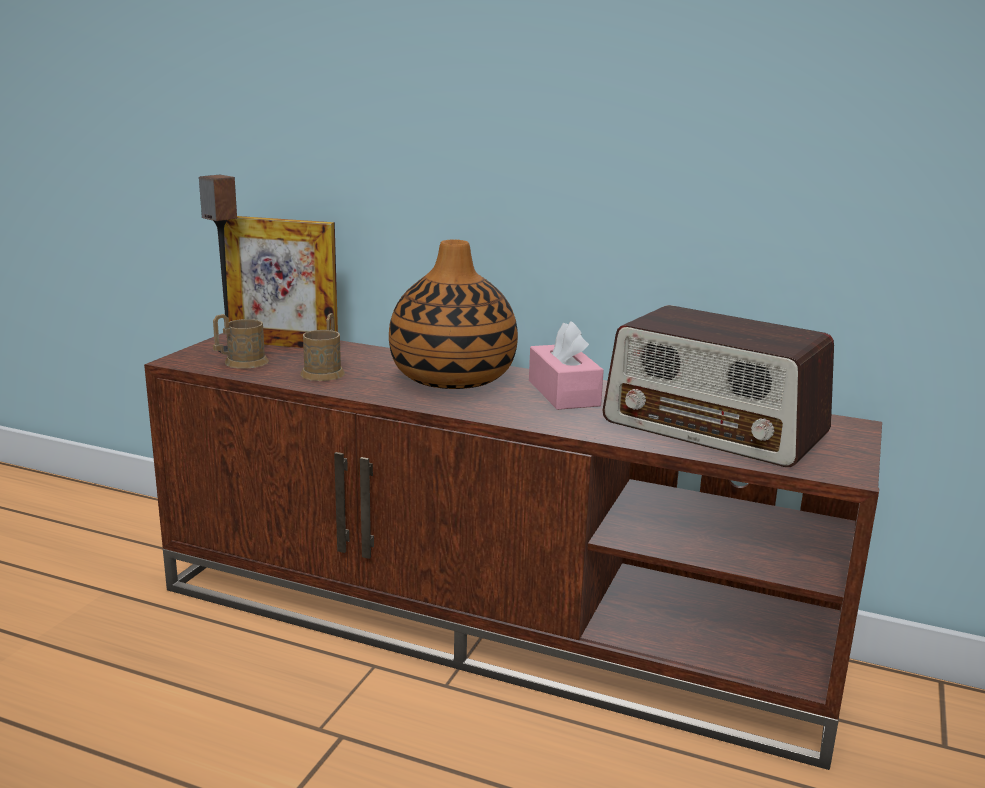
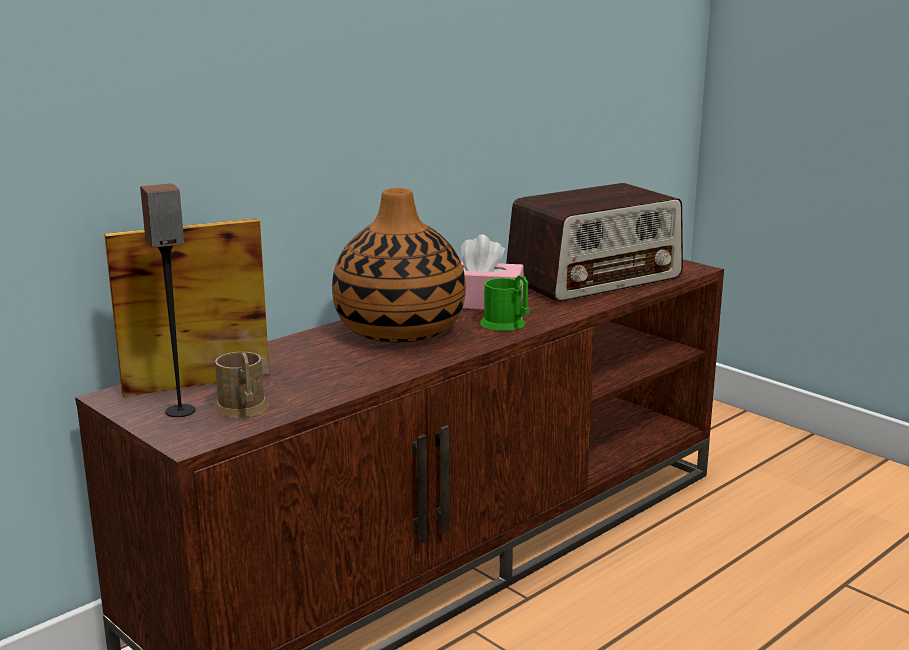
camera: 65 degrees left, 0 degrees up
(283, 344) = (197, 383): picture frame -> picture frame turned 150 degrees counterclockwise
(325, 371) = (322, 375): brown mug -> none
(510, 410) = (507, 325): none -> green mug

